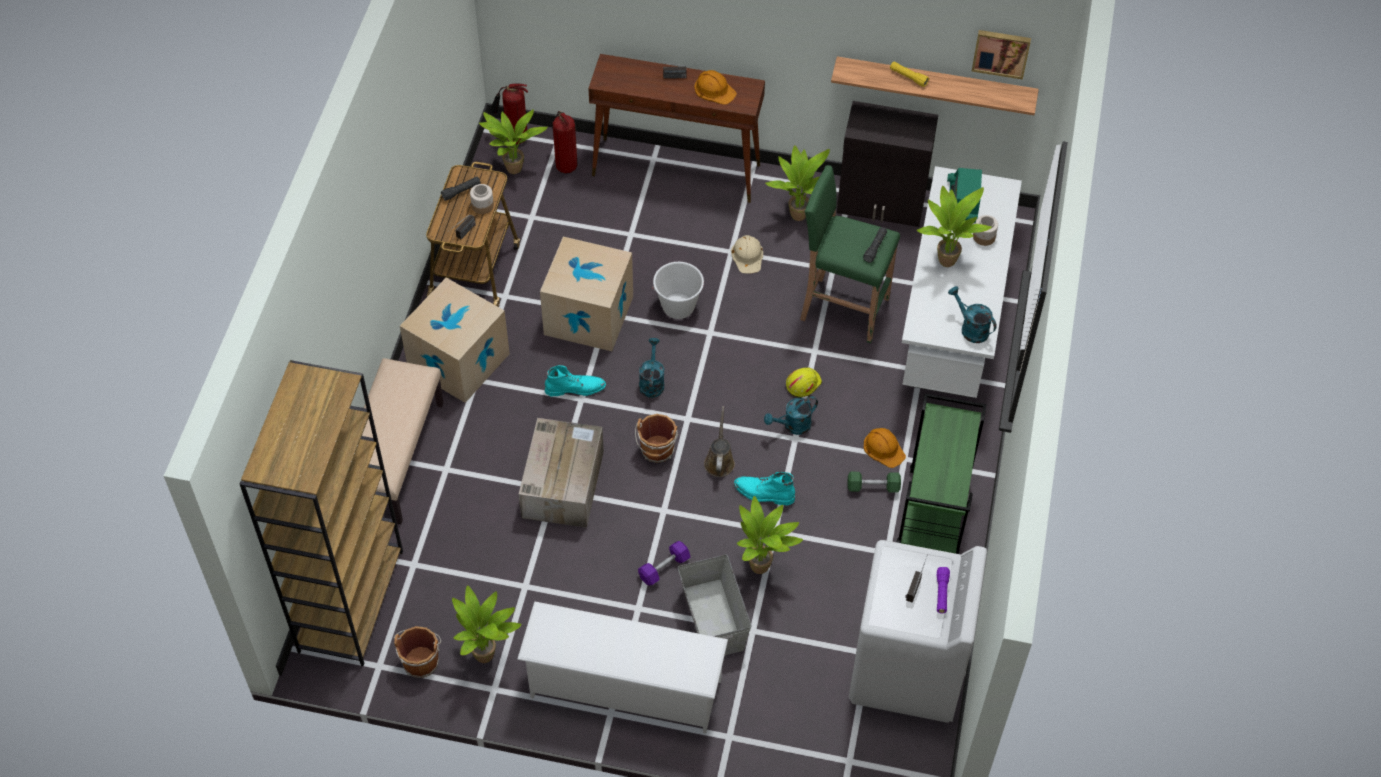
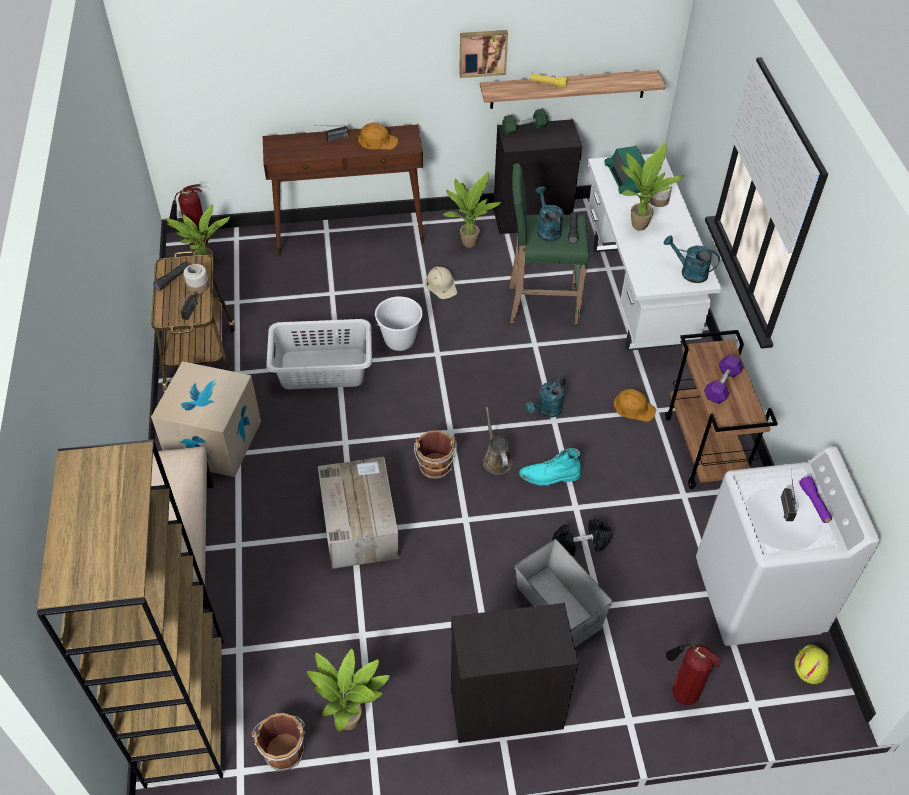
camera: 20 degrees left, 5 degrees down
(565, 166) = (250, 254): fire extinguisher -> fire extinguisher (681, 692)
(575, 388) = (335, 434): turquoise boot -> none
(588, 315) = (322, 368): cardboard box -> grey laundry basket
(624, 689) = (505, 707): white shoe rack -> black cabinet
(651, 381) = (403, 408): turquoise watering can -> turquoise watering can (547, 229)
(664, 568) = (490, 573): purple dumbbell -> purple dumbbell (721, 385)
(762, 567) = (581, 543): potted plant -> black dumbbell
(802, 383) = (538, 373): yellow hard hat -> yellow hard hat (810, 665)
(873, 487) = (642, 442): green dumbbell -> green dumbbell (524, 129)
(934, 514) = (705, 450): green cart -> brown cart
(1001, 52) = (625, 39): picture -> picture (482, 52)

